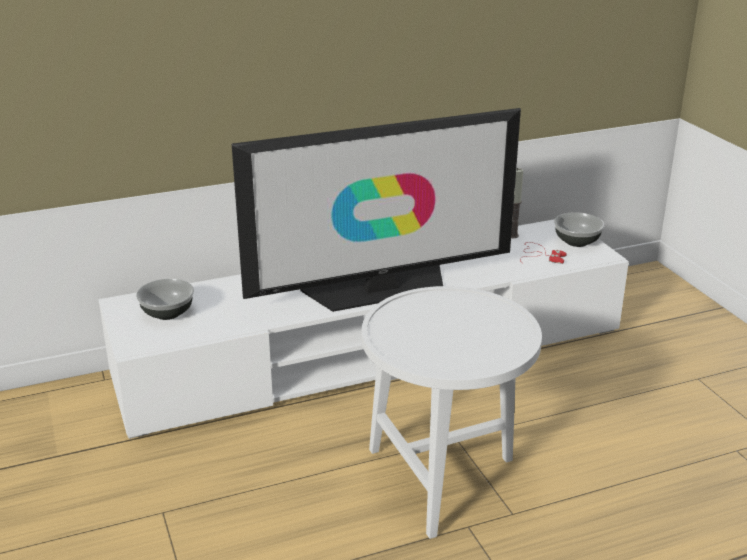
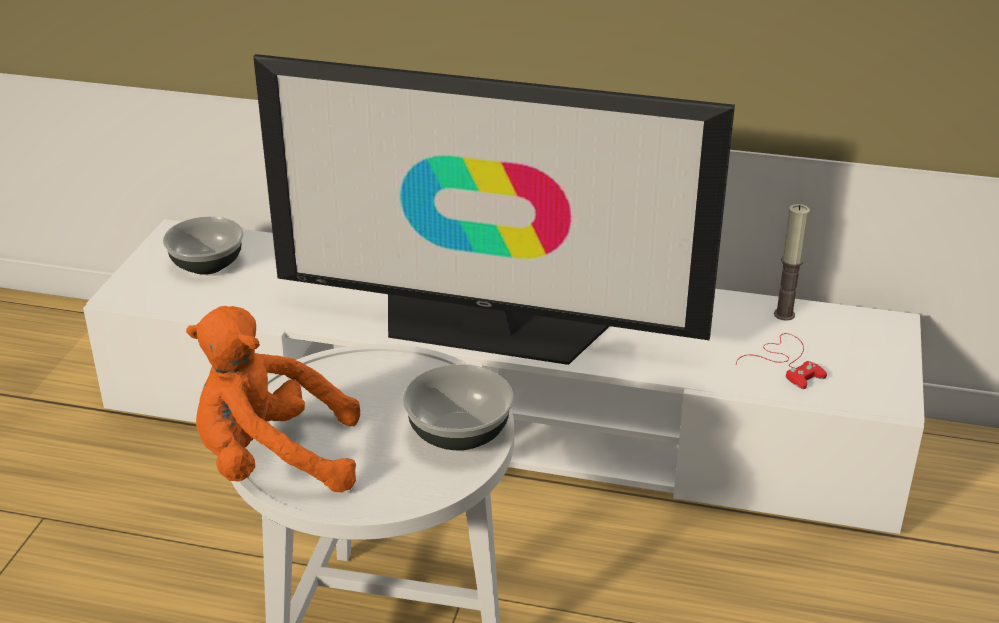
camera: 35 degrees right, 5 degrees up
(426, 362) = (272, 461): none -> orange plush toy
(577, 242) = (876, 362): bowl -> bowl (458, 435)

